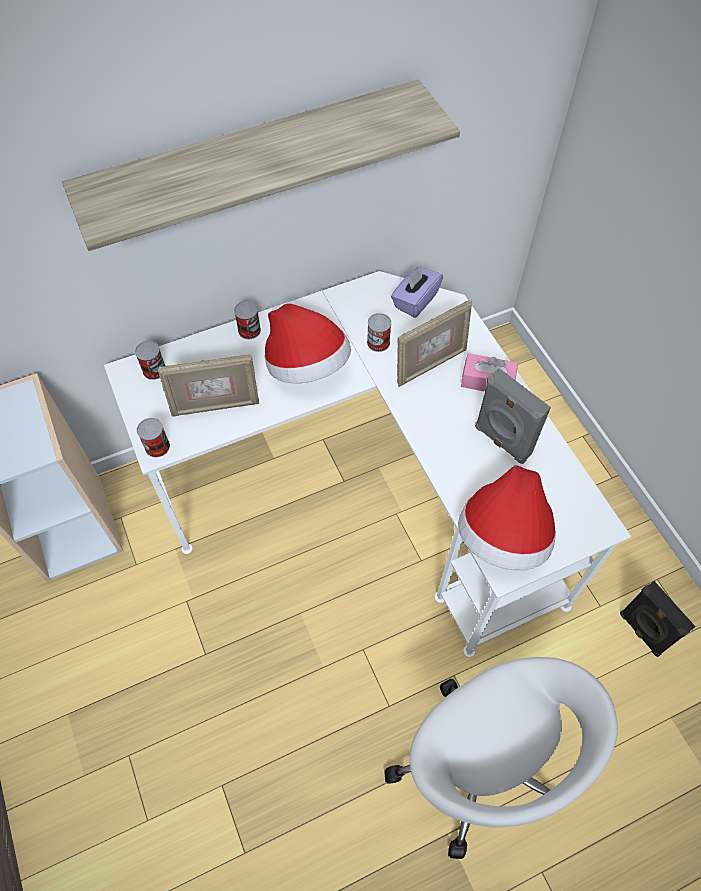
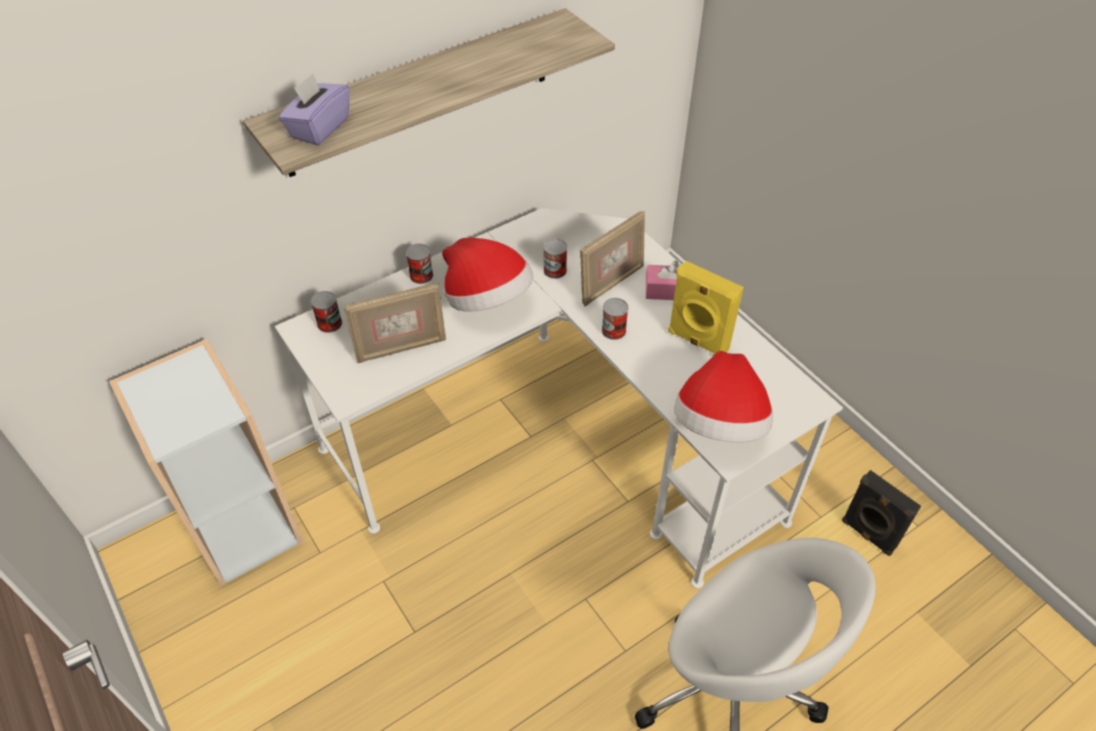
camera: 10 degrees left, 10 degrees down
(157, 446) = (347, 393): can -> can (613, 330)
(415, 301) = (583, 230): purple tissue box -> purple tissue box (319, 128)
(501, 441) = (697, 341): grey speaker -> yellow speaker

